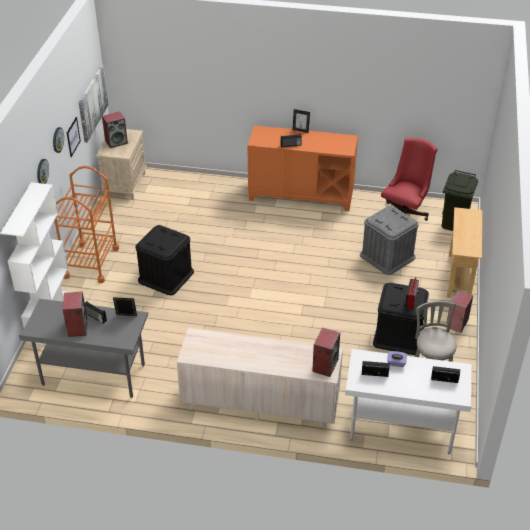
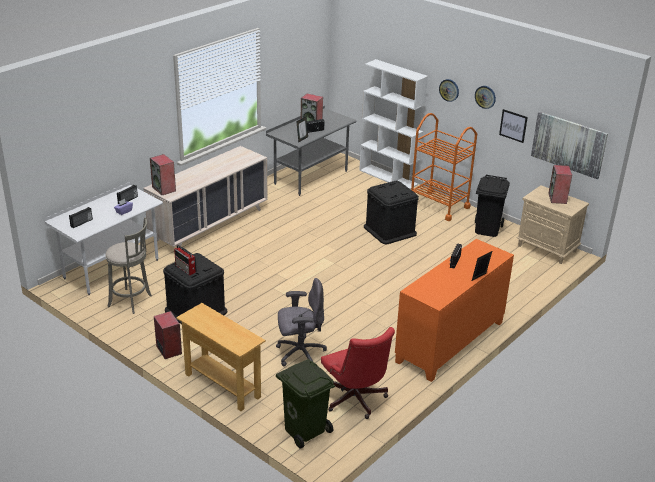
camera: 120 degrees right, 10 degrees down
(116, 222) = (486, 229): none -> black trash can
(387, 256) = (299, 353): grey storage box -> grey office chair

